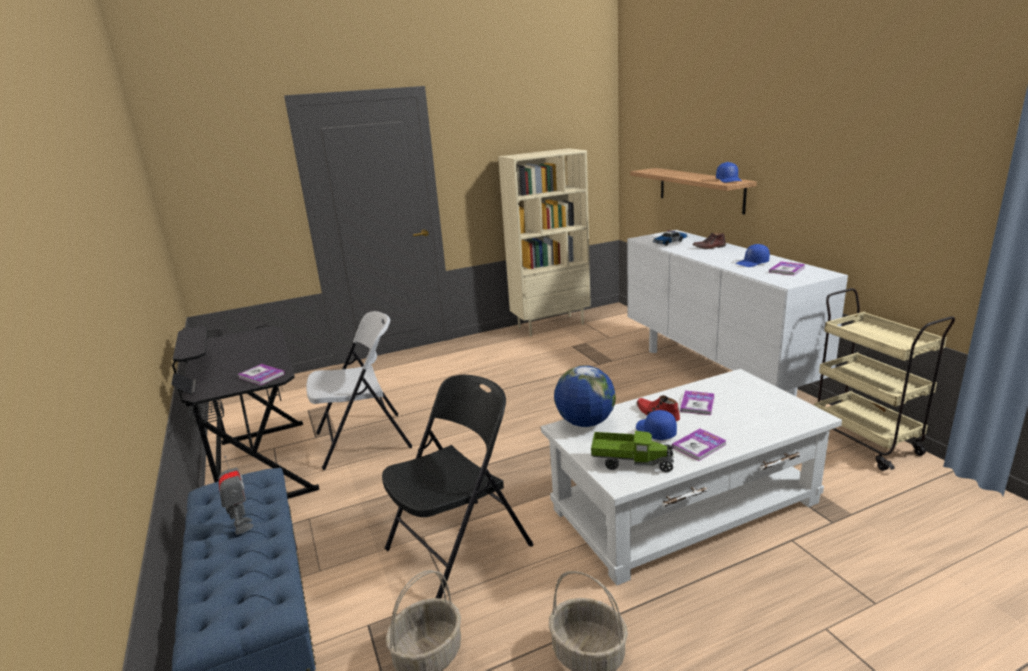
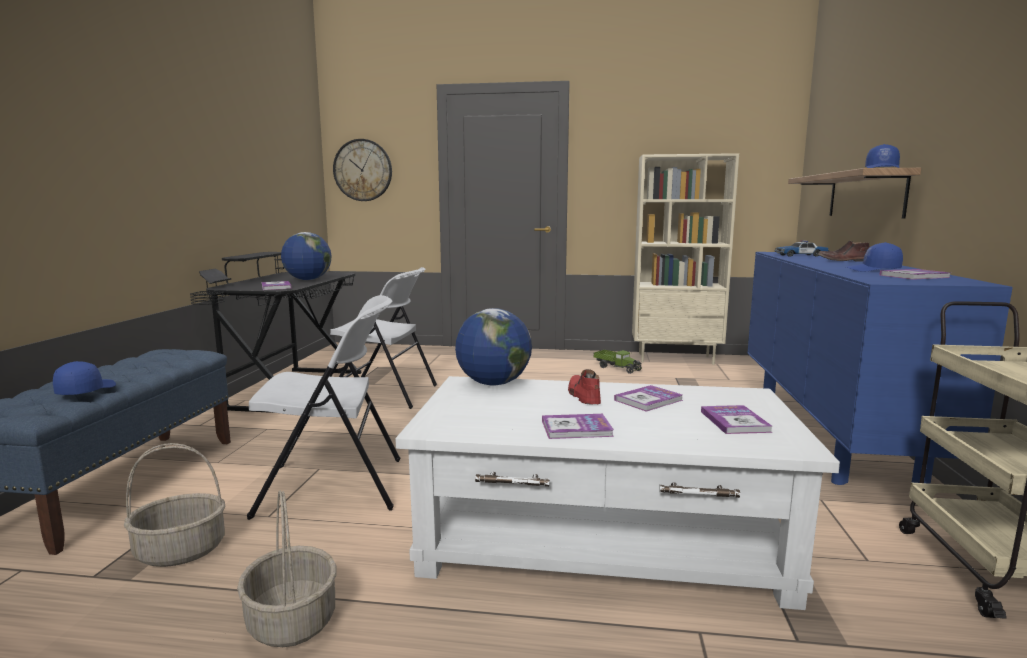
camera: 30 degrees right, 10 degrees down
(209, 199) = (363, 170): none -> wall clock
(242, 526) = (125, 370): toy robot -> none
(262, 353) = (308, 280): none -> globe
(459, 547) = (331, 487): black chair -> white chair
(631, 462) = (474, 419): toy truck -> toy truck (617, 368)
(655, 432) = (550, 406): blue cap -> blue cap (85, 390)
(715, 371) = (829, 436): white dresser -> blue dresser
(763, 406) = (735, 421): none -> book

